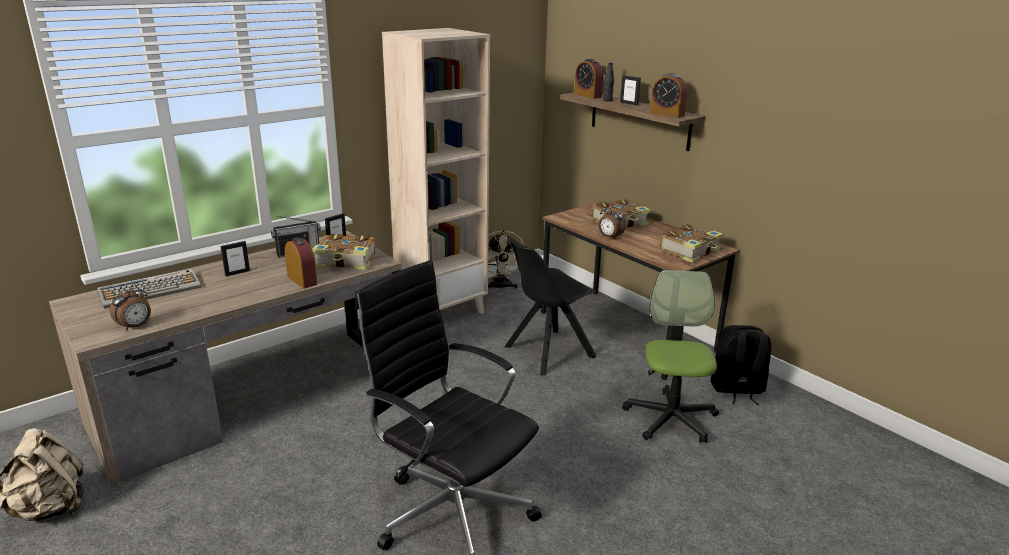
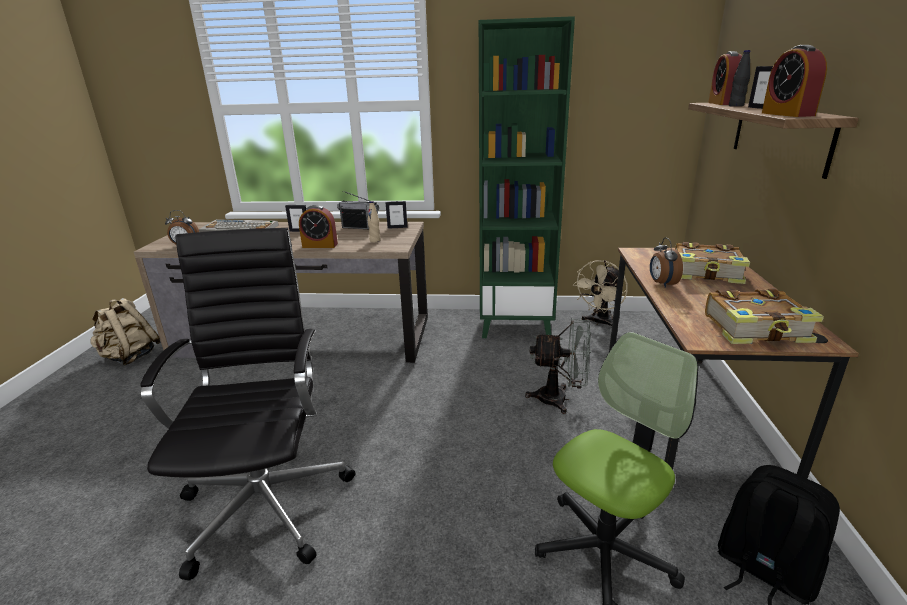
camera: 45 degrees right, 0 degrees up
(302, 280) = (320, 245): alarm clock -> alarm clock turned 90 degrees clockwise
(346, 261) = (375, 240): book -> beige bottle
(442, 311) = (516, 325): beige bookcase -> green bookcase
(547, 352) = (560, 399): black chair -> grey fan

